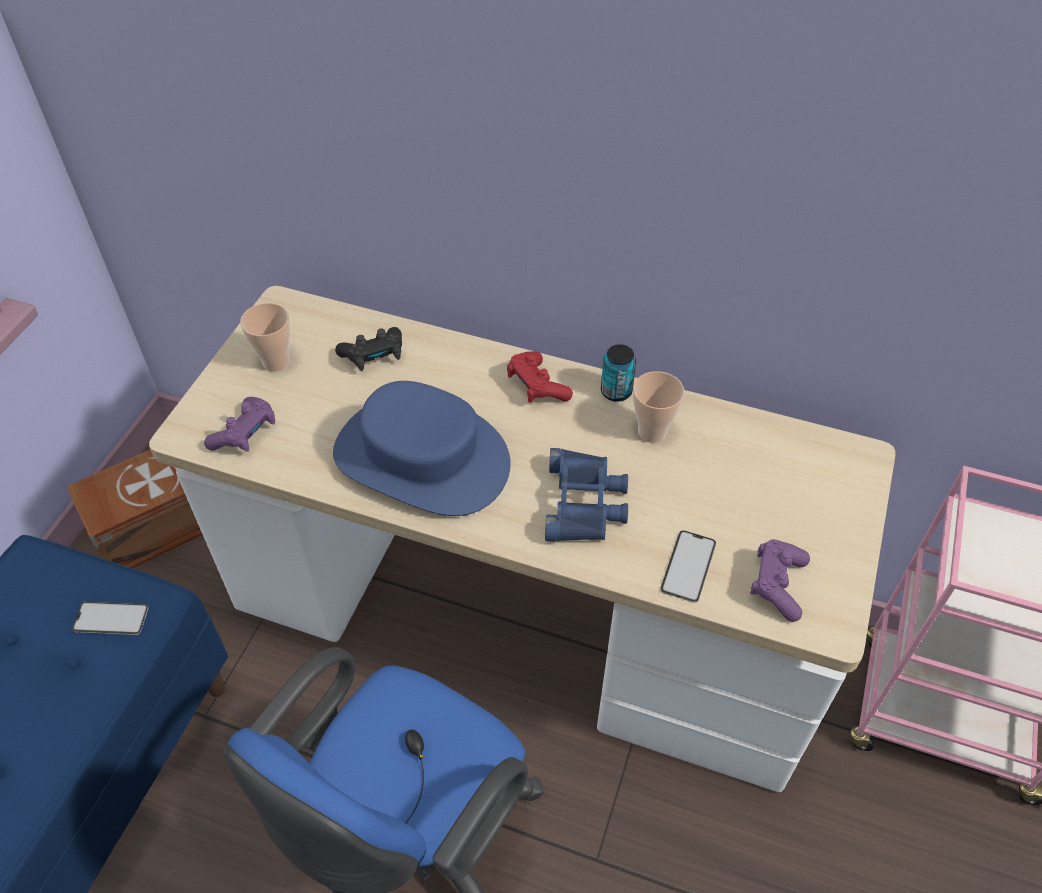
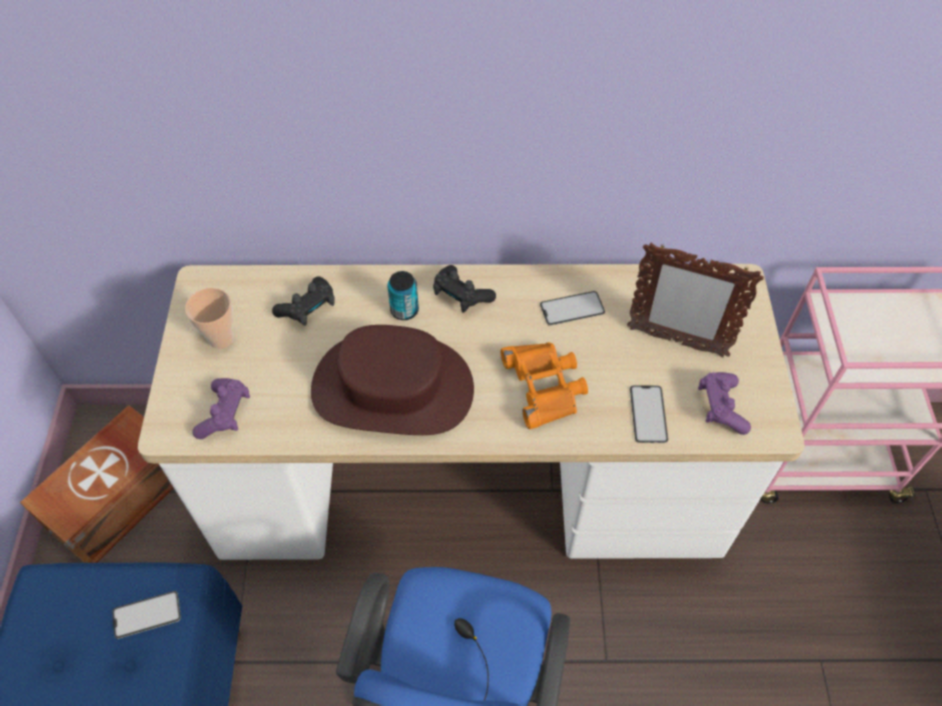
camera: 20 degrees left, 5 degrees up
(422, 457) = (393, 388): blue hat -> brown hat
(537, 386) = (461, 296): red game controller -> black game controller
(585, 502) = (545, 386): blue binoculars -> orange binoculars
(616, 391) = (528, 281): can -> can (404, 310)
(652, 432) = (572, 308): cup -> phone
(755, 499) = (675, 341): none -> picture frame

